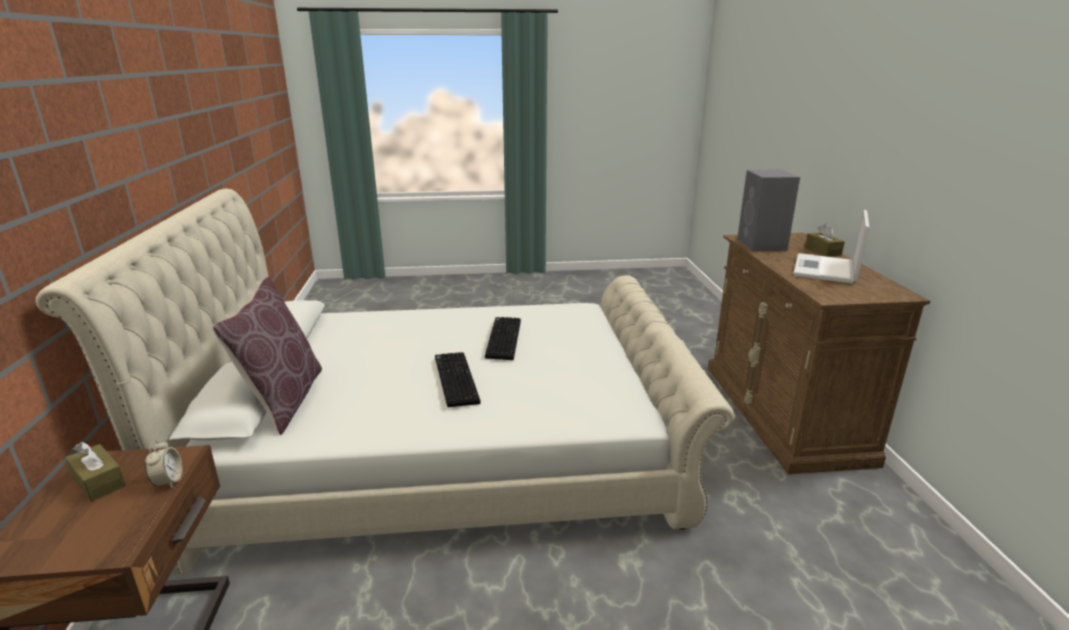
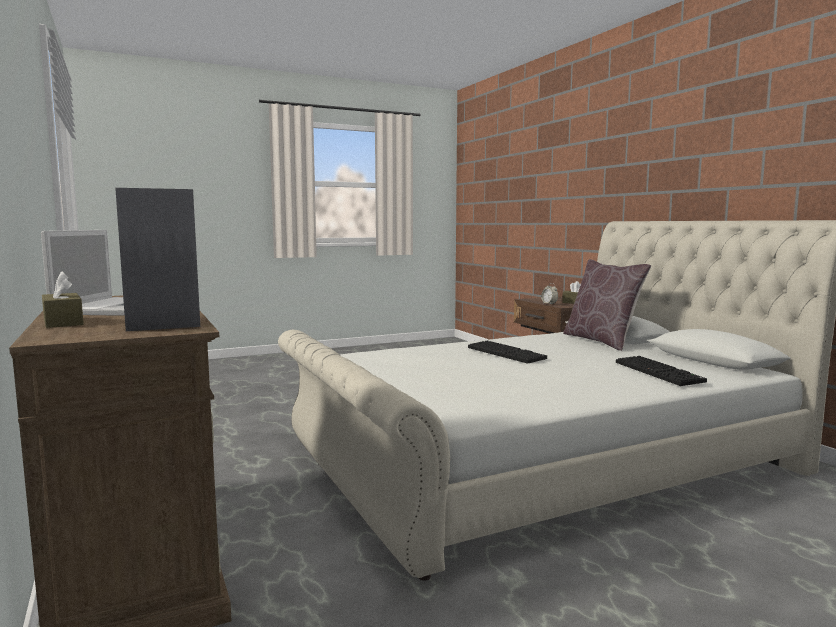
camera: 160 degrees right, 15 degrees down
(502, 338) = (514, 375): keyboard -> keyboard (660, 372)

